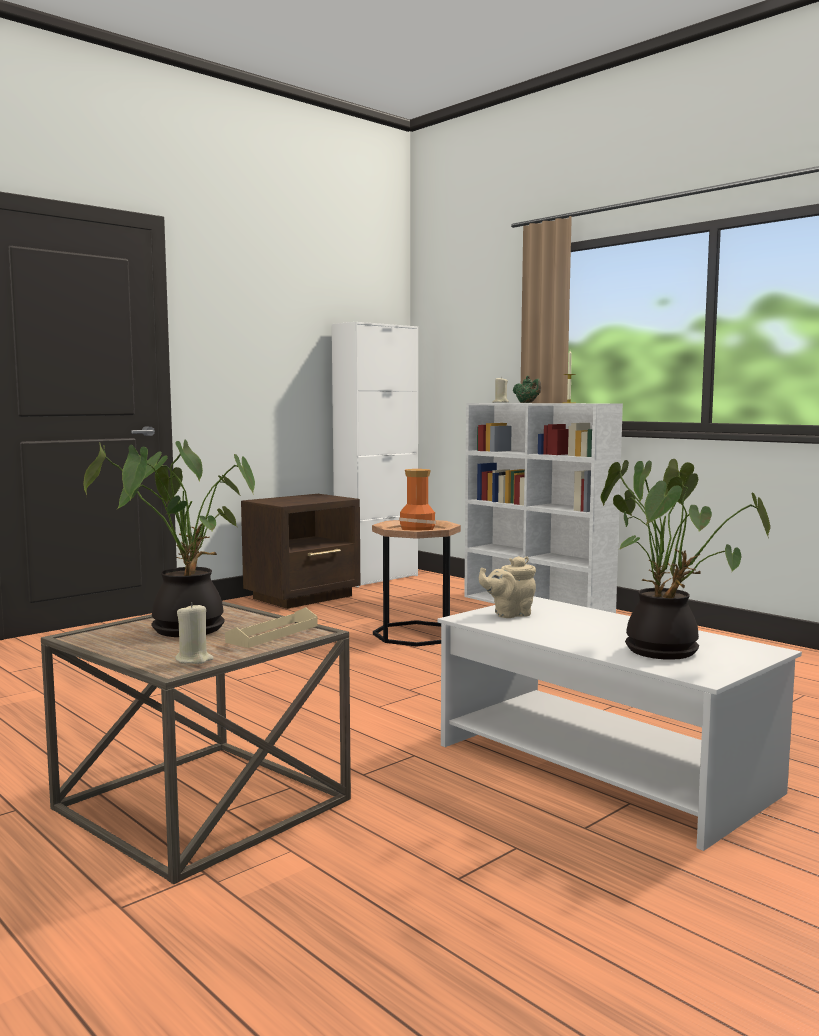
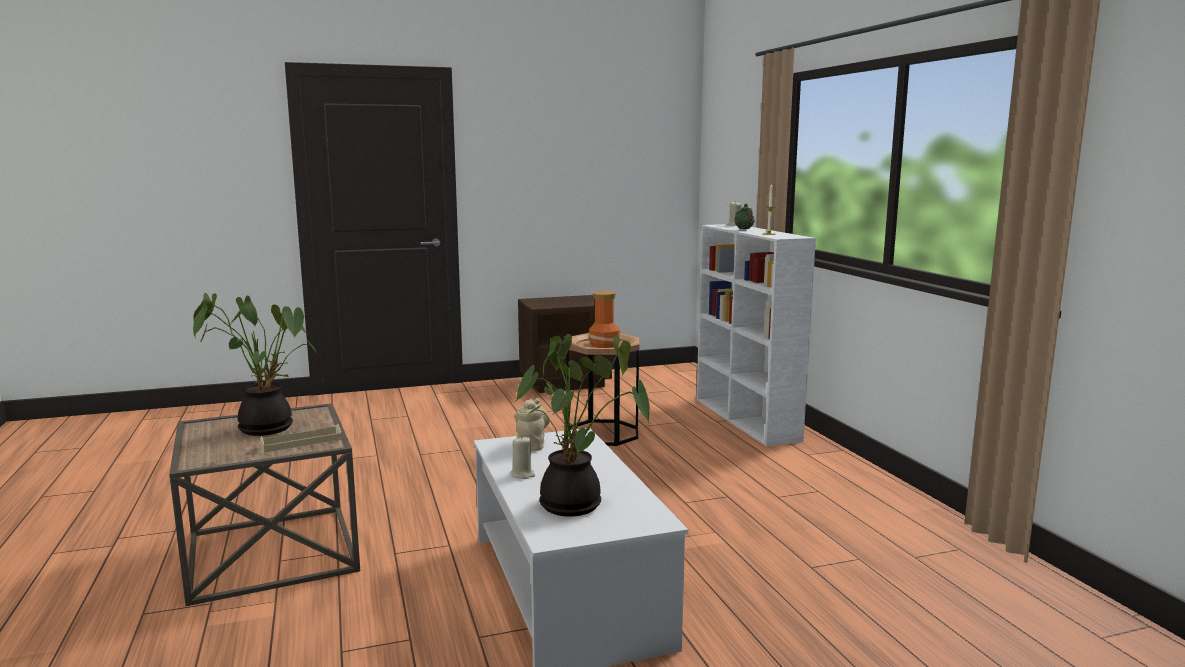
camera: 25 degrees right, 5 degrees up
(194, 659) = (216, 457): beige candle -> beige candle (523, 474)
(376, 578) = (649, 371): white cabinet -> none
(509, 614) = (532, 445): beige teapot -> beige teapot turned 90 degrees clockwise

